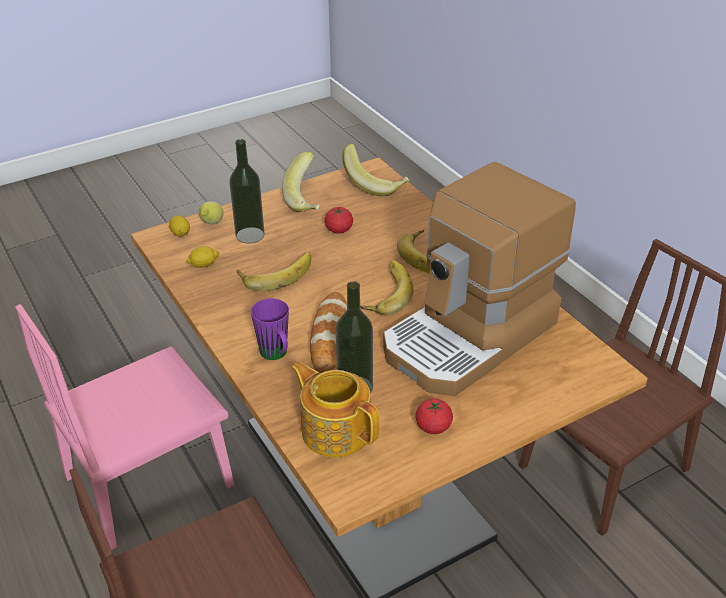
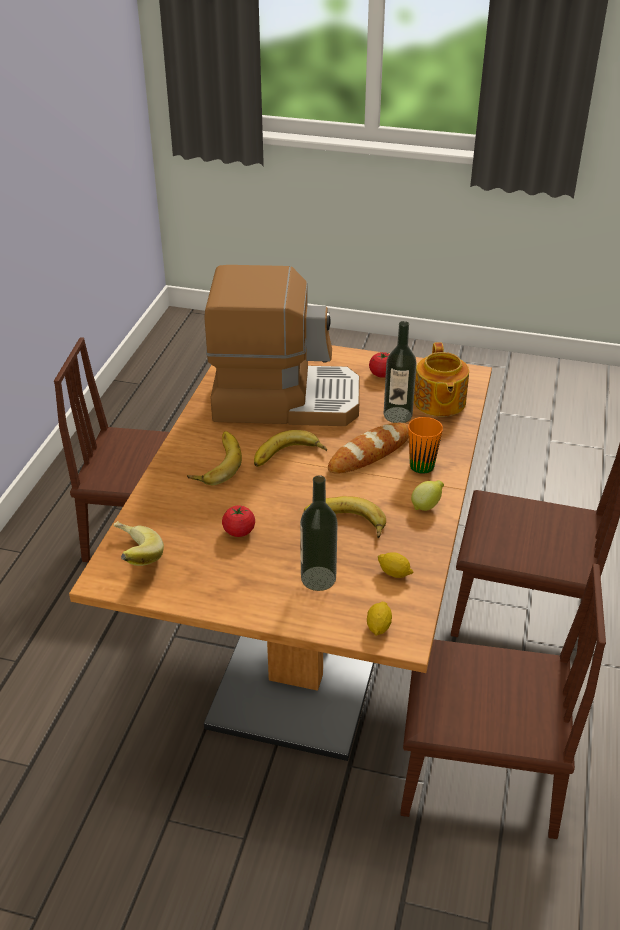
camera: 135 degrees left, 0 degrees up
(150, 481) = (479, 773): pink chair -> brown chair
(211, 224) = (336, 618): lemon -> lemon (426, 506)
(276, 355) = (423, 461): purple mug -> orange mug
(308, 199) = (213, 584): banana -> none

